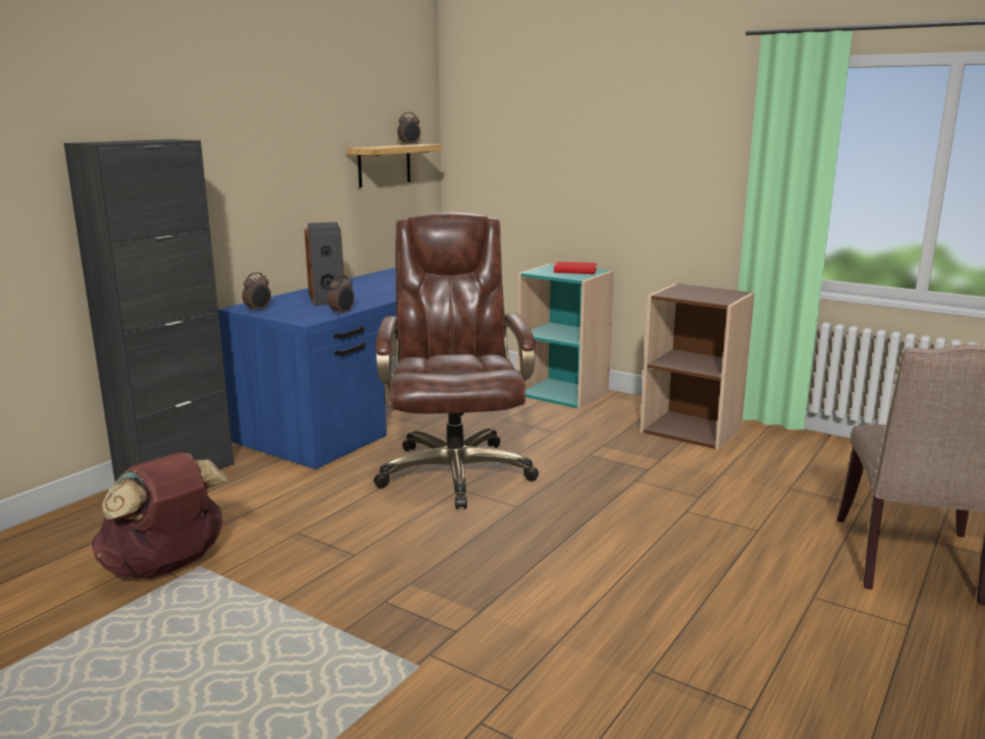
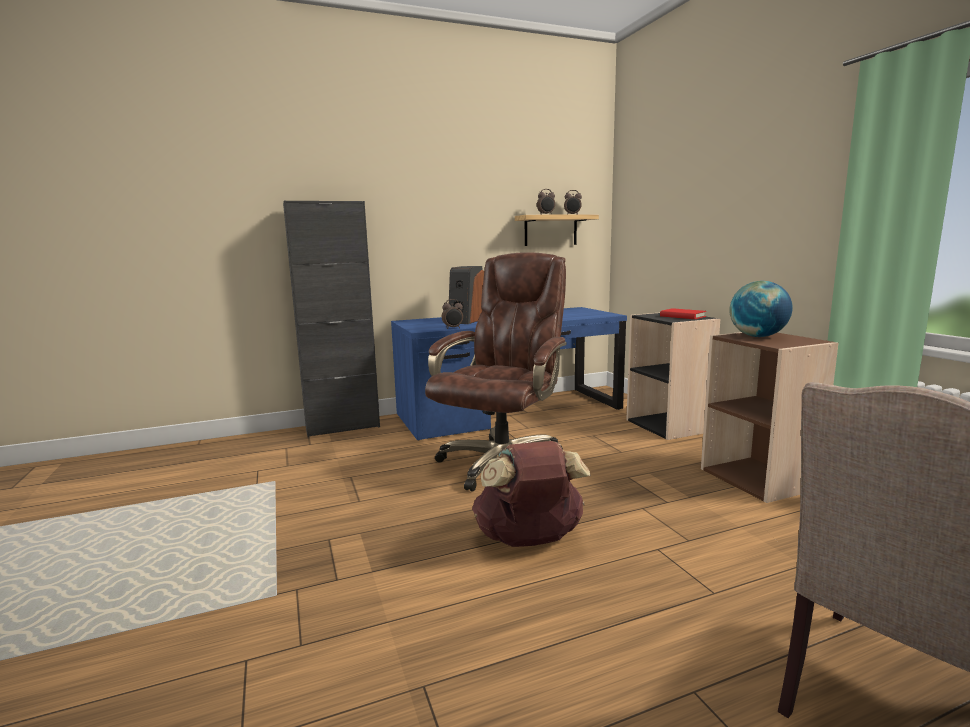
camera: 35 degrees right, 5 degrees down
(167, 567) = (260, 476): brown backpack -> brown backpack (529, 540)
(258, 310) = (410, 323): alarm clock -> alarm clock (546, 214)
(564, 393) = (669, 426): turquoise bookcase -> black bookcase
(688, 292) = (757, 336): none -> globe

